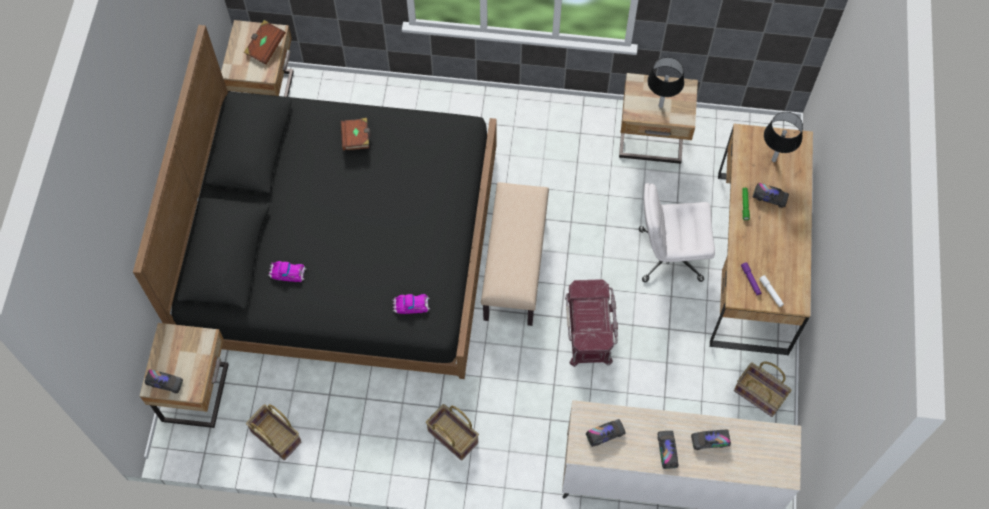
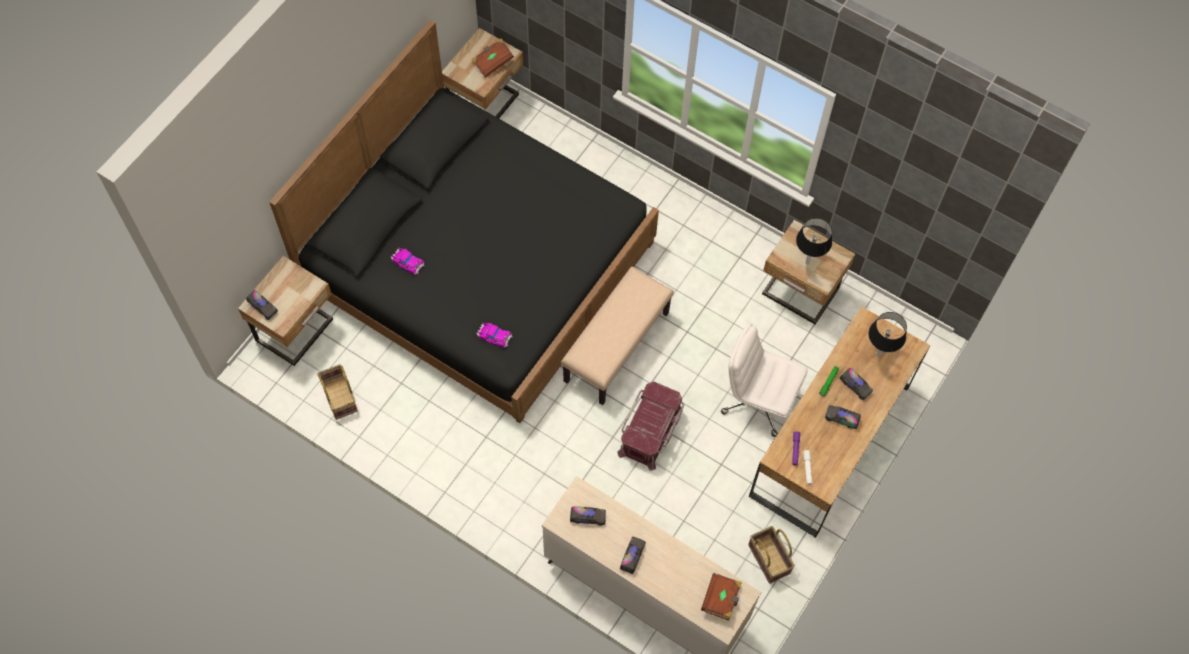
camera: 25 degrees right, 0 degrees up
(356, 138) = (526, 174): brown book -> brown book (721, 599)
(452, 437) = (482, 467): basket -> none
(710, 441) = (674, 566): toy truck -> toy truck (842, 419)

